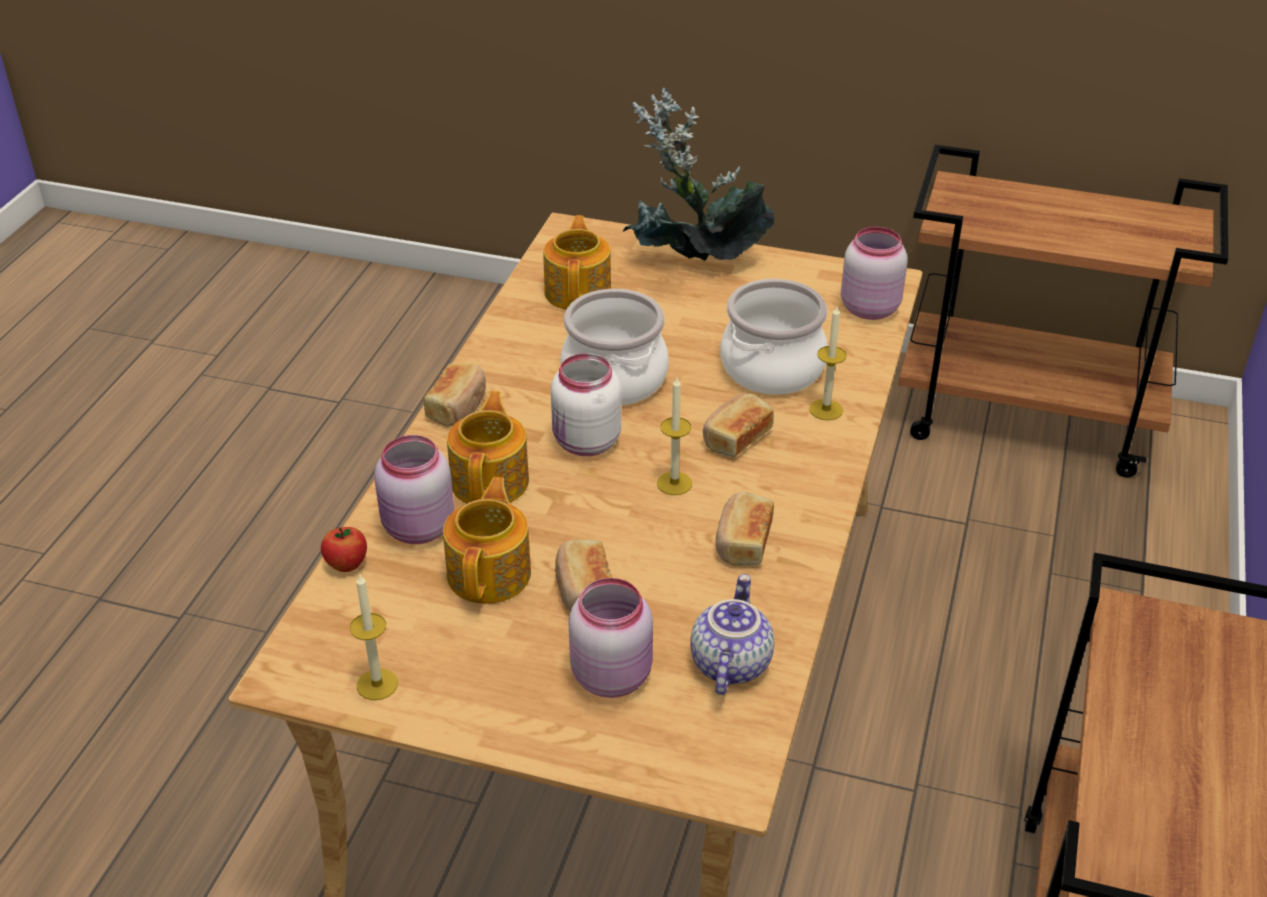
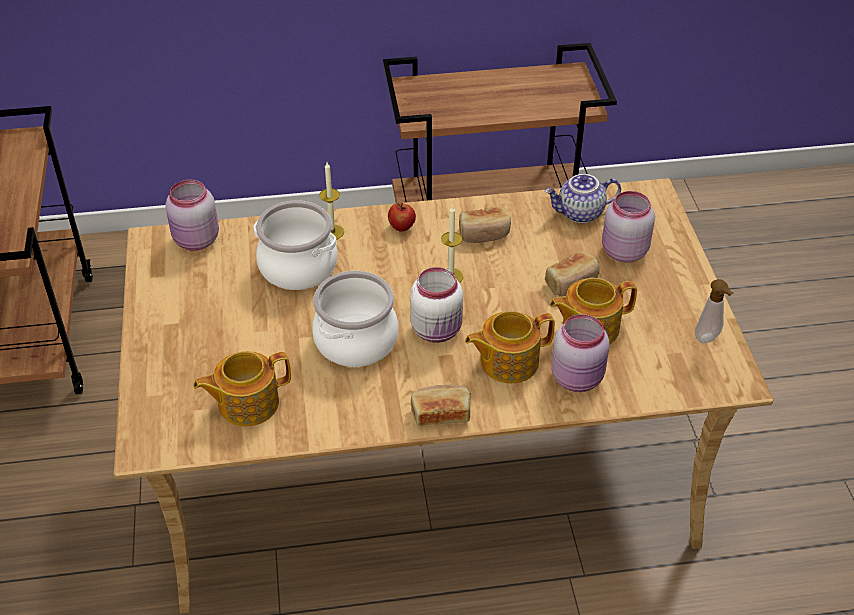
camera: 115 degrees left, 5 degrees up
(346, 565) = (635, 397): apple -> apple (402, 227)
(377, 684) = (708, 339): candle -> soap dispenser
(692, 267) = (178, 347): potted plant -> none
(735, 437) = (386, 263): bread -> none

